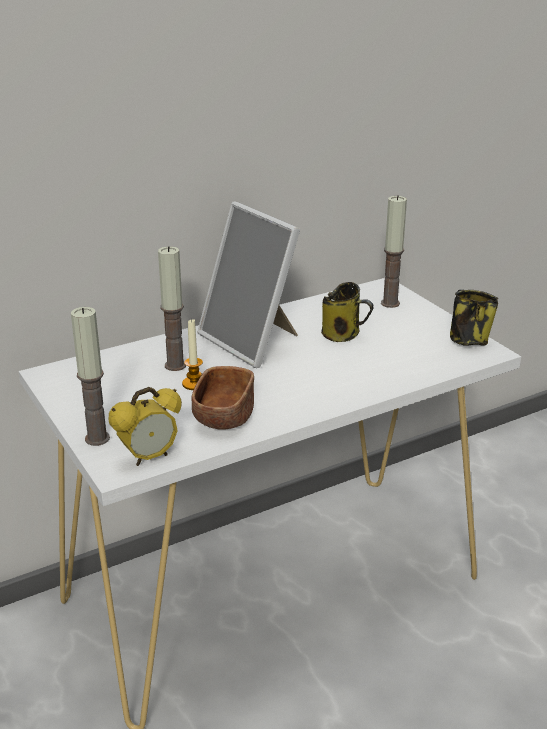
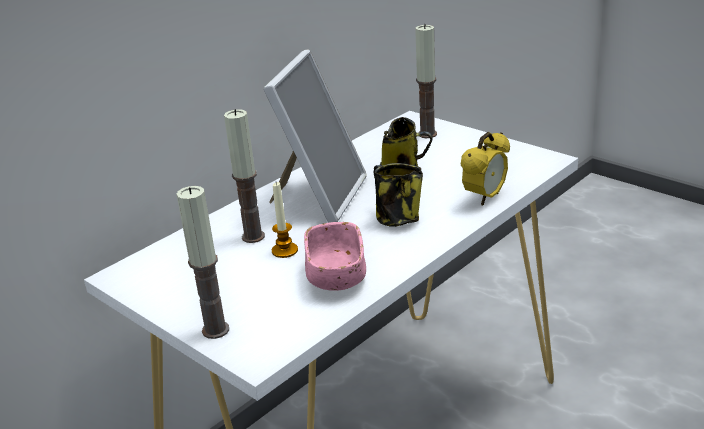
camera: 15 degrees left, 0 degrees up
(149, 457) = (284, 336): alarm clock -> alarm clock (485, 198)
(224, 417) = (336, 276): brown bowl -> pink bowl
(253, 342) = (318, 197): picture frame -> picture frame turned 105 degrees counterclockwise
(467, 340) = (521, 153): mug -> mug (396, 219)

